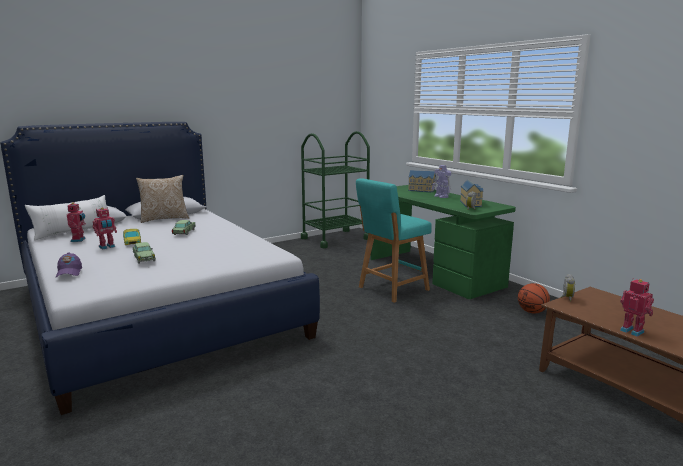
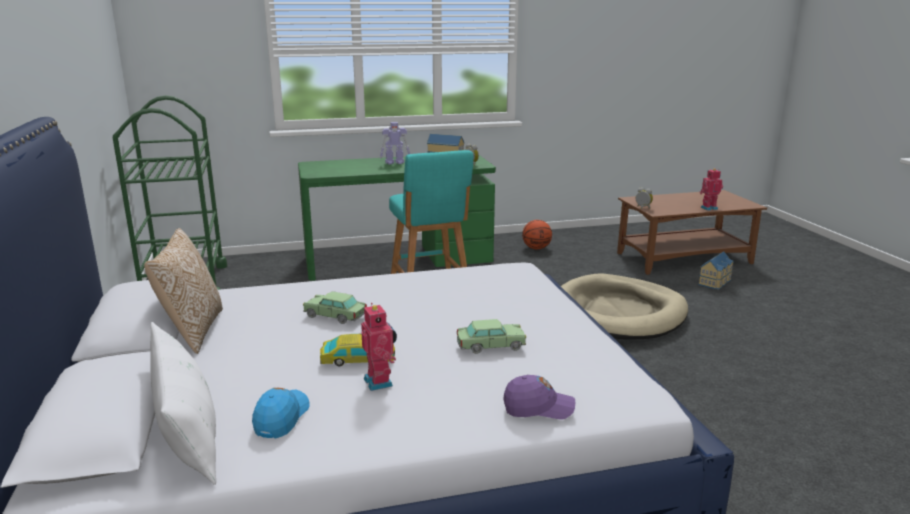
camera: 70 degrees left, 5 degrees up
(79, 240) = (281, 418): toy robot -> blue cap
(417, 362) = (618, 313): none -> beige dog bed
(421, 190) = (347, 163): toy house -> toy house (716, 282)

